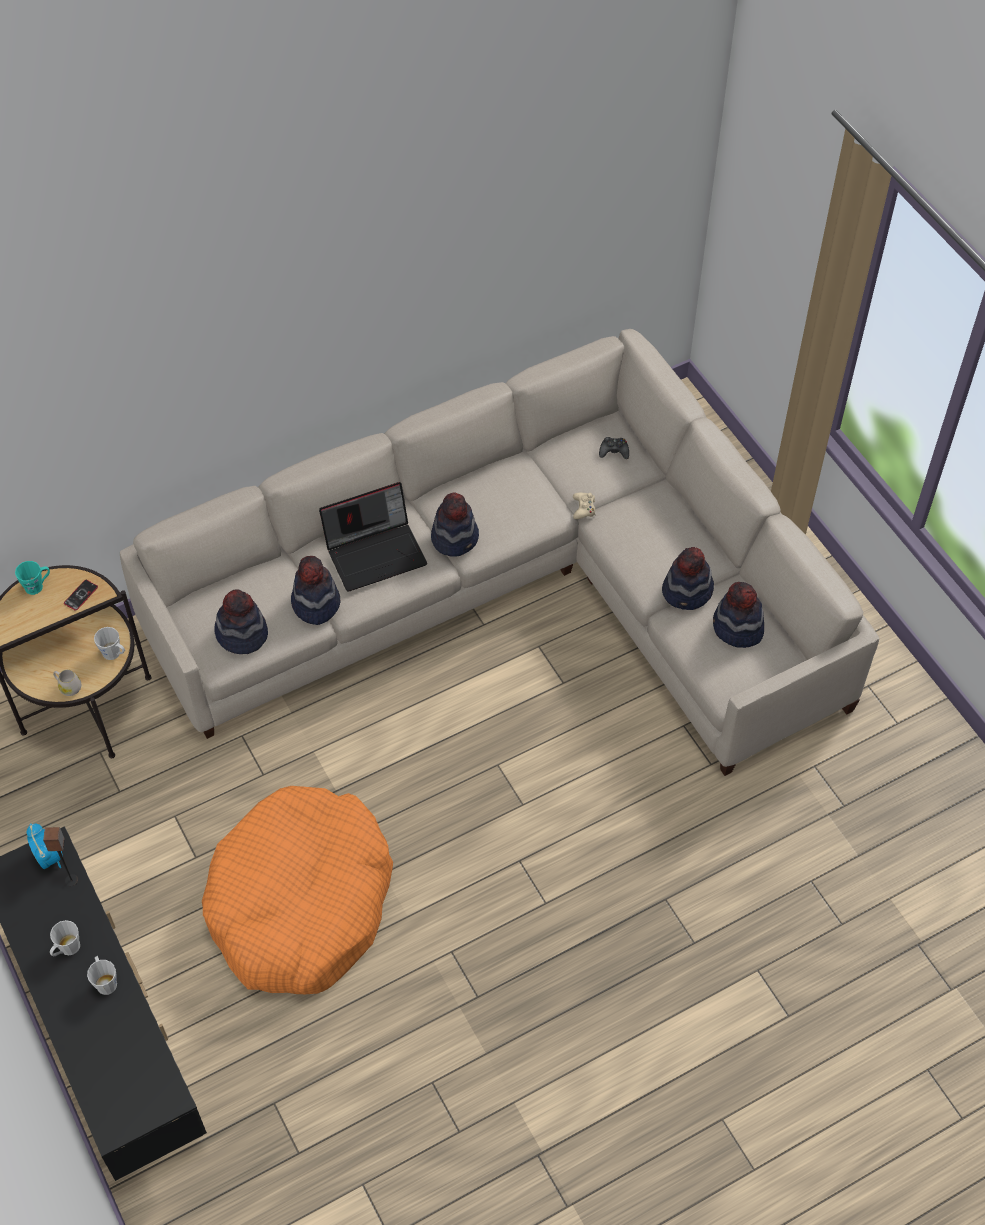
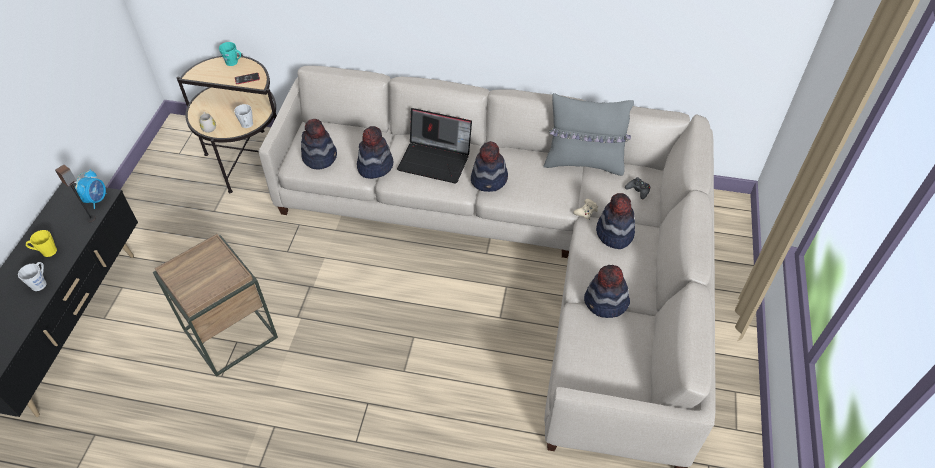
camera: 40 degrees right, 5 degrees down
(67, 949) = (46, 252): grey mug -> yellow mug
(301, 902) = (230, 333): orange dog bed -> brown side table
(532, 453) = (584, 162): none -> grey pillow
(737, 628) = (617, 348): hat -> hat (614, 233)

